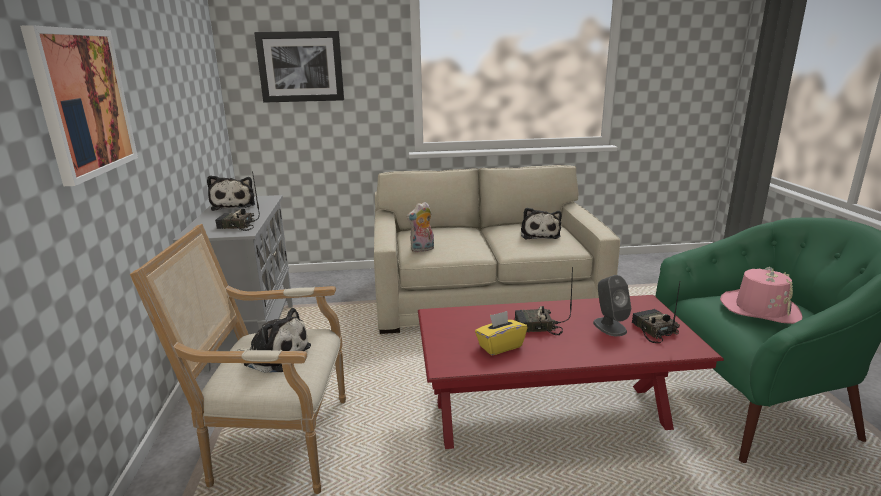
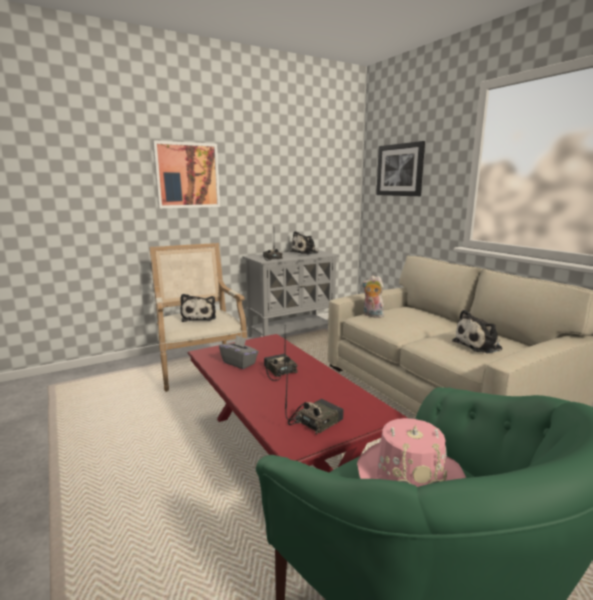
camera: 65 degrees right, 5 degrees down
(500, 346) = (239, 363): yellow tissue box -> grey tissue box
(609, 326) = (305, 399): grey speaker -> none

